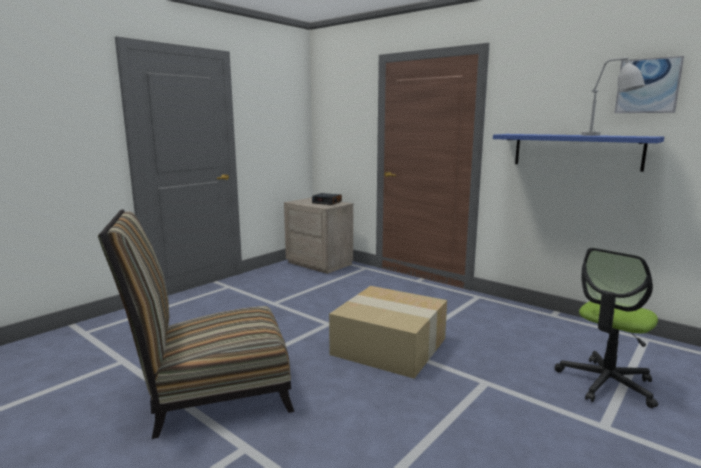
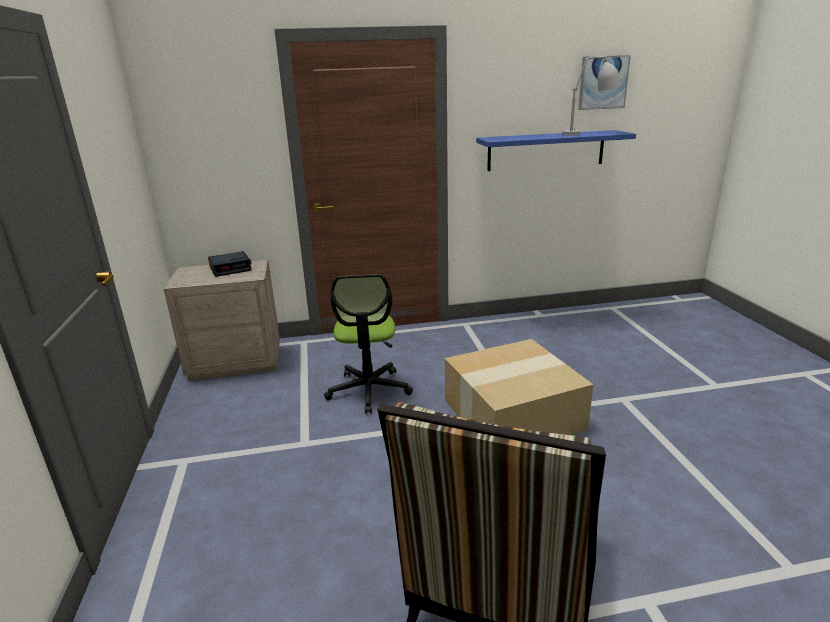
camera: 50 degrees left, 10 degrees up
(606, 383) = (661, 354): office chair -> office chair (369, 390)

